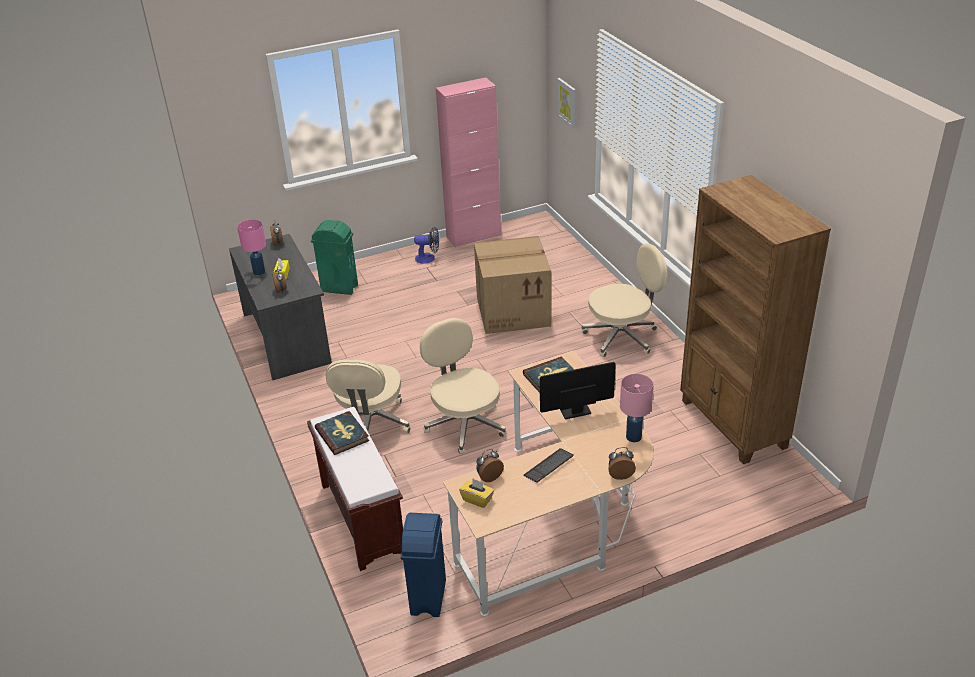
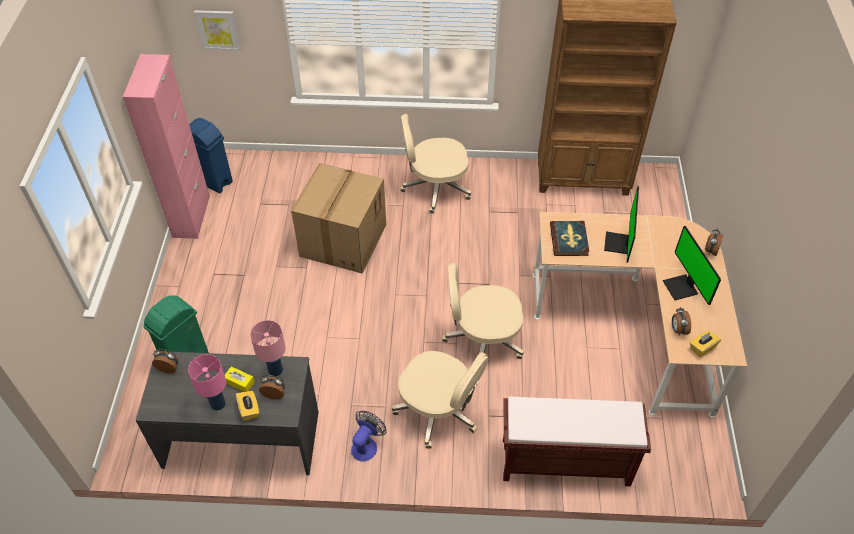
camera: 65 degrees left, 15 degrees up
(261, 286) = (249, 410): none -> yellow tissue box
(342, 435) = (548, 419): book -> none
(428, 258) = (198, 266): fan -> fan (366, 445)
(428, 598) = (681, 447): blue trash can -> blue trash can (214, 182)
(548, 466) = (681, 288): keyboard -> monitor
(622, 336) = (435, 188): beige office chair -> beige office chair turned 105 degrees counterclockwise
(633, 437) = (670, 224): pink table lamp -> pink table lamp (275, 370)

